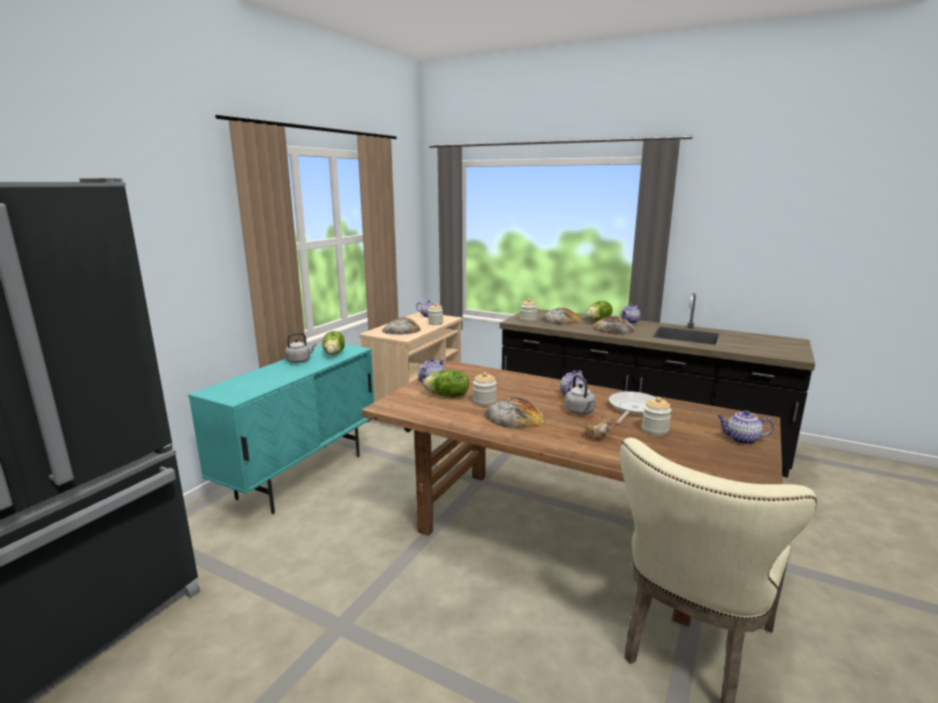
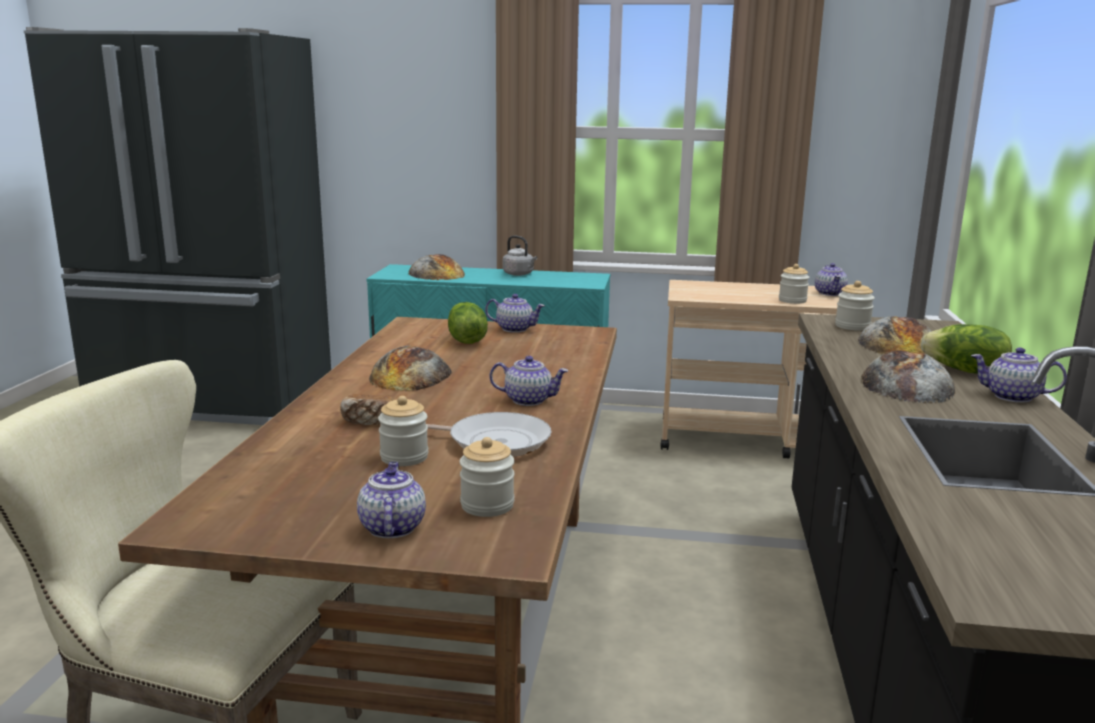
camera: 70 degrees right, 0 degrees up
(334, 353) = (561, 280): lettuce -> none
(401, 330) = (722, 291): bread -> bread (436, 273)
(484, 402) = (457, 358): jar -> jar (487, 505)
(580, 411) = (455, 408): grey kettle -> none

